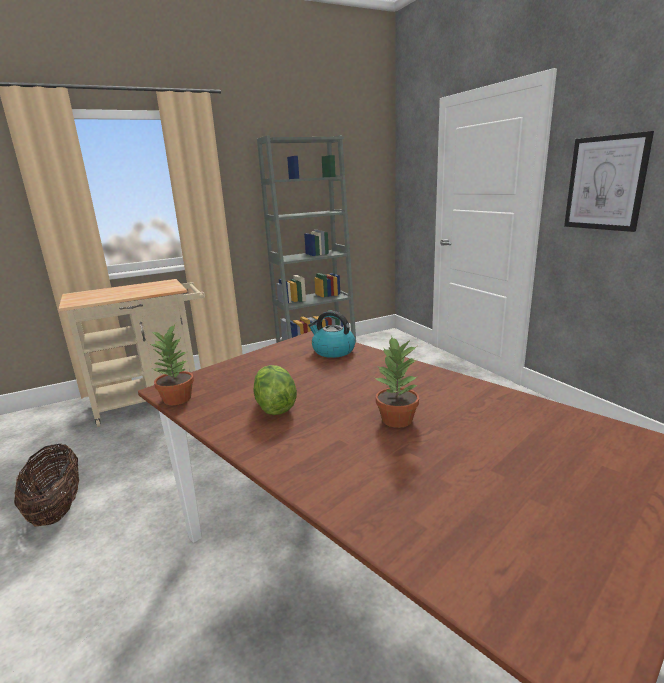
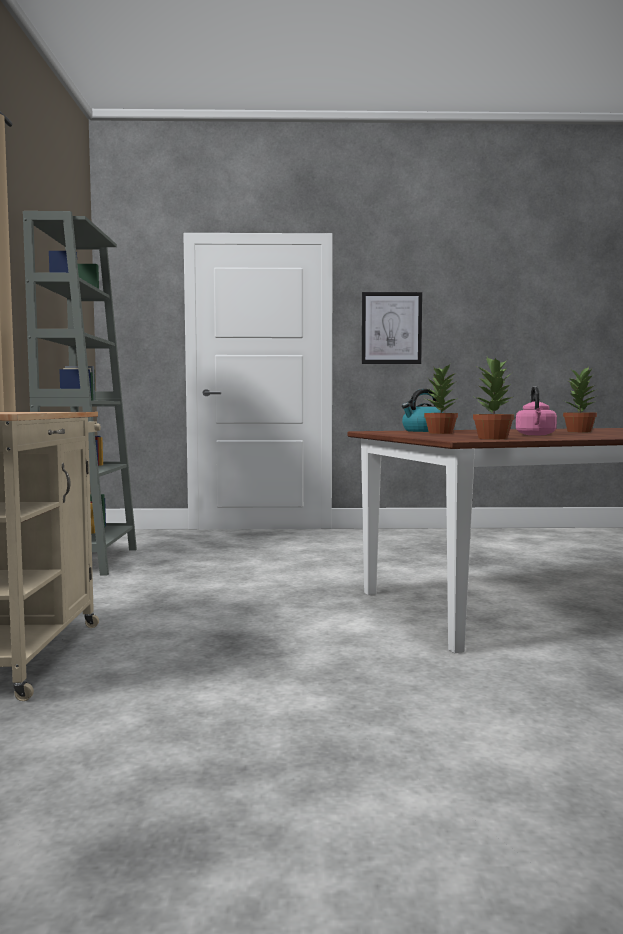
camera: 65 degrees left, 15 degrees down
(57, 508) = (297, 730): basket -> none
(274, 406) = (535, 435): lettuce -> pink kettle
(285, 364) = (440, 433): none -> potted plant

